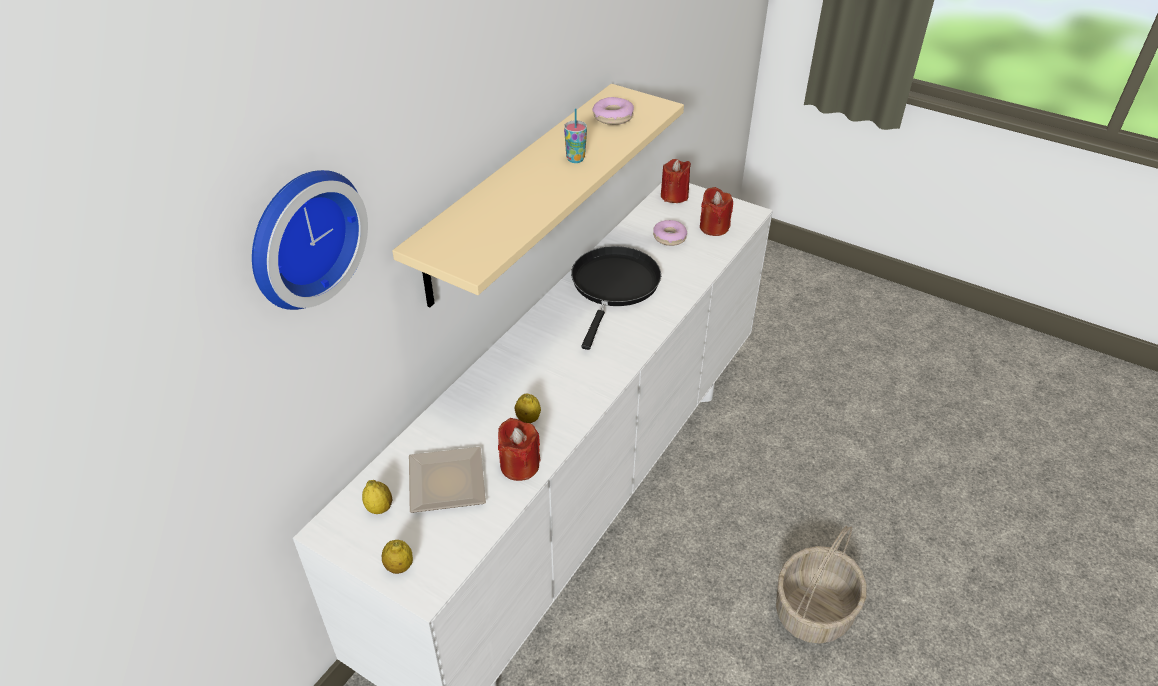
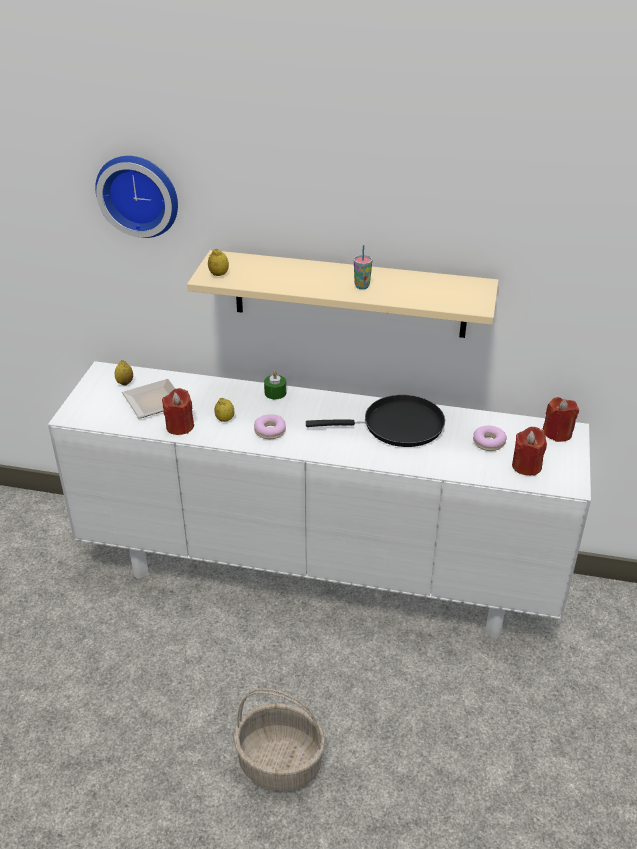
camera: 70 degrees right, 5 degrees down
(399, 566) = (83, 402): lemon -> lemon (219, 274)
(498, 362) = (275, 393): none -> green candle
(613, 117) = (439, 289): donut -> donut (270, 431)

